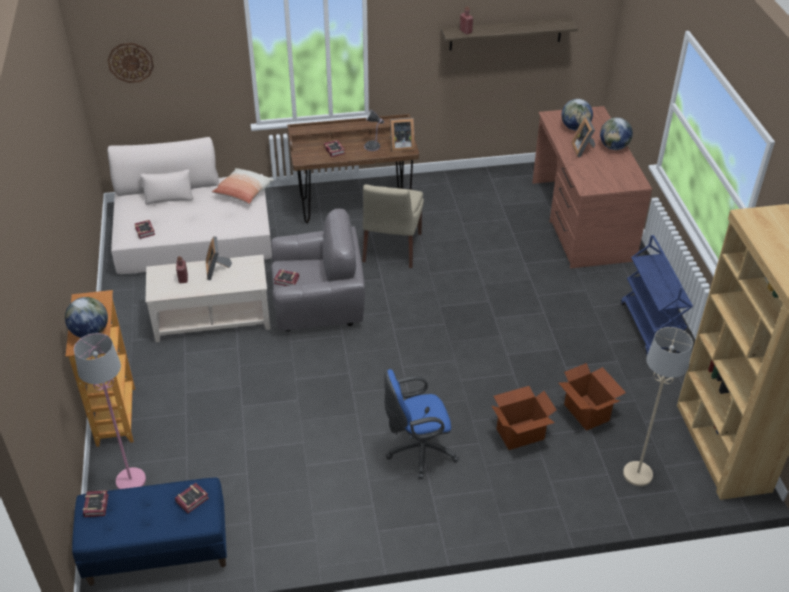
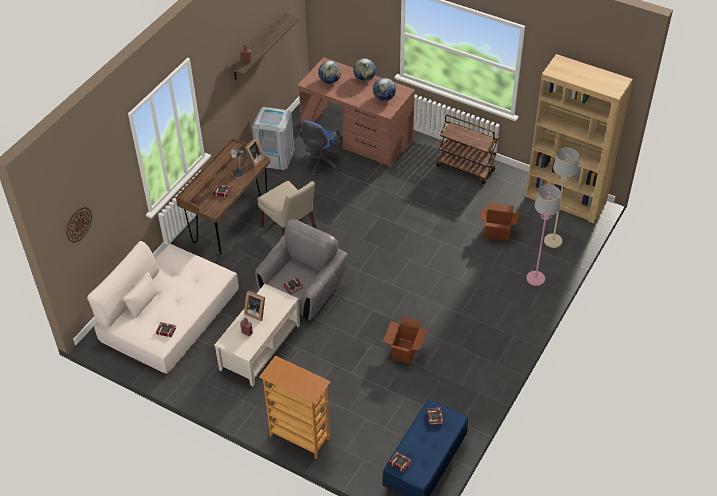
camera: 50 degrees left, 5 degrees up
(90, 332) = (305, 382): globe -> globe (384, 98)
(131, 481) = (360, 454): pink floor lamp -> pink floor lamp (535, 278)
(243, 193) = (182, 262): pillow -> none
(417, 451) = (459, 315): blue office chair -> blue office chair (321, 164)
(477, 184) = (275, 157): none -> grey trash can
(519, 433) = (486, 267): cardboard box -> cardboard box (404, 351)
(583, 149) = (353, 91): picture frame -> none
(650, 328) = (466, 168): blue cart -> brown cart

